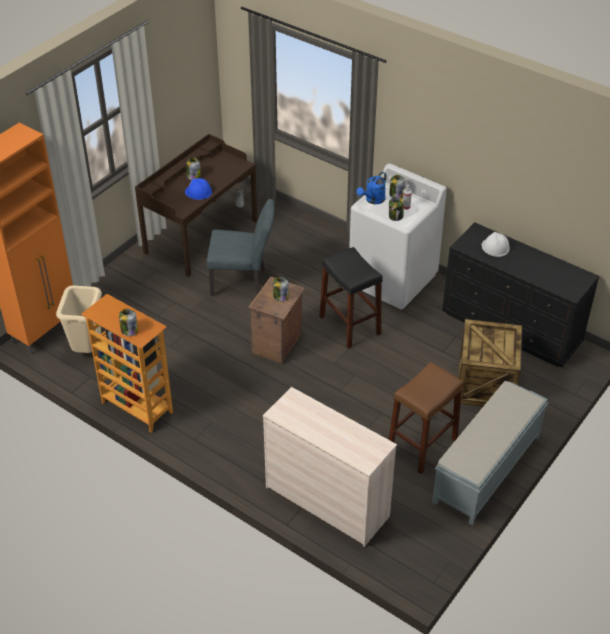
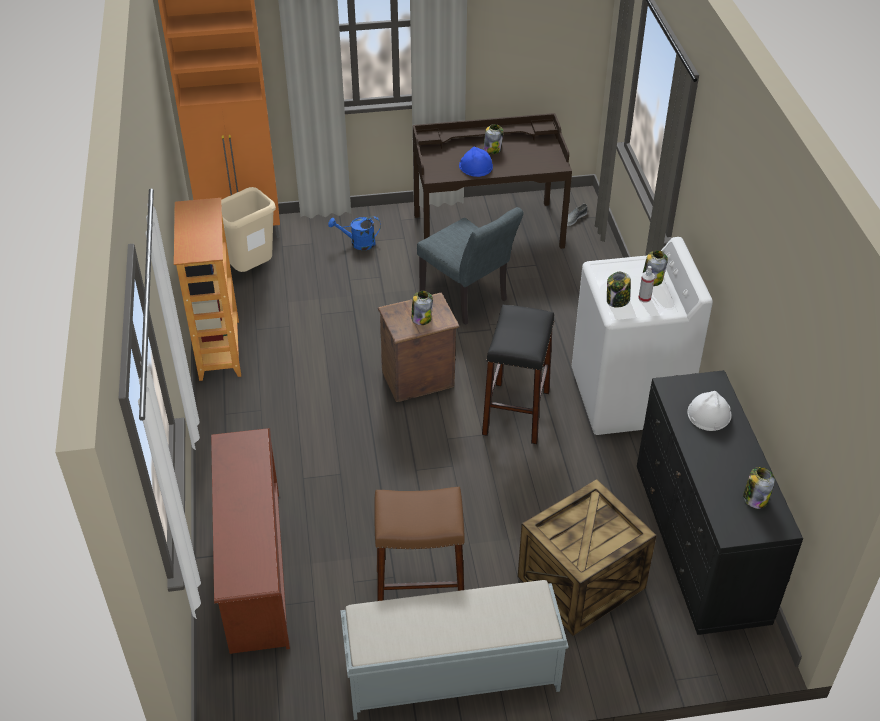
camera: 45 degrees right, 0 degrees up
(129, 330) = (188, 242): jar -> jar (755, 498)
(327, 501) = (253, 568): beige dresser -> brown shoe rack
(373, 200) = (616, 269): blue watering can -> blue watering can (358, 243)

